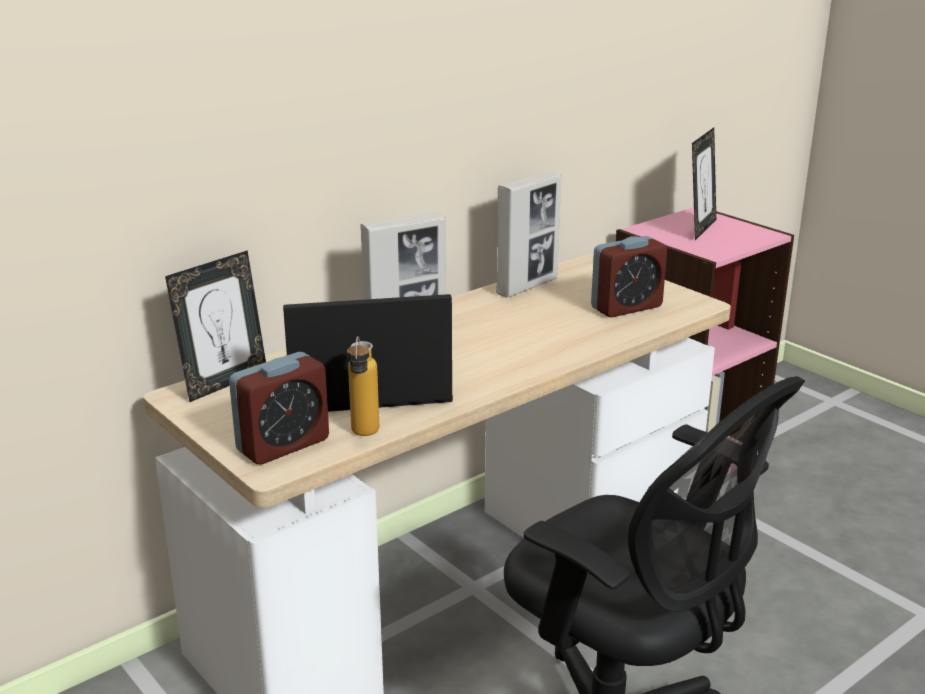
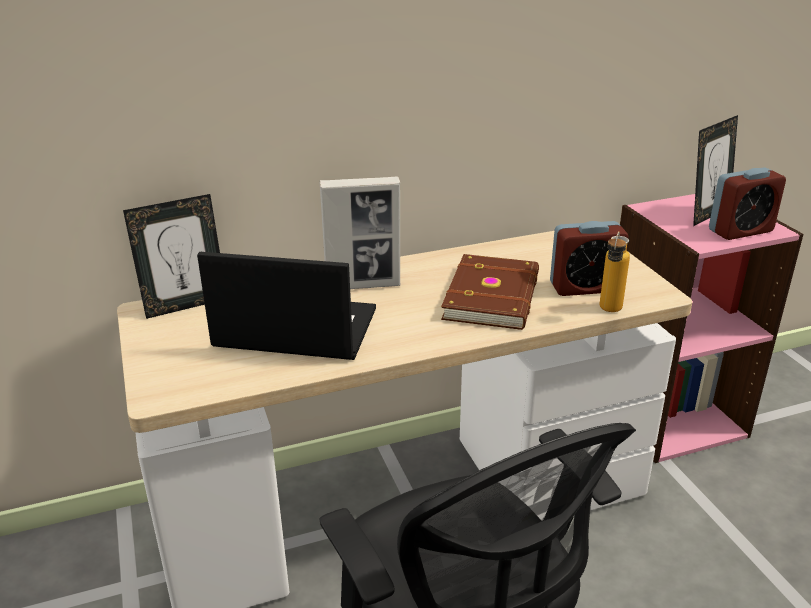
camera: 20 degrees right, 5 degrees up
(283, 445) = (184, 376): alarm clock -> alarm clock (740, 231)
(363, 436) = (254, 380): bottle -> bottle (608, 312)
(527, 286) = (506, 251): picture frame -> none
(546, 327) = (494, 296): none -> brown book

